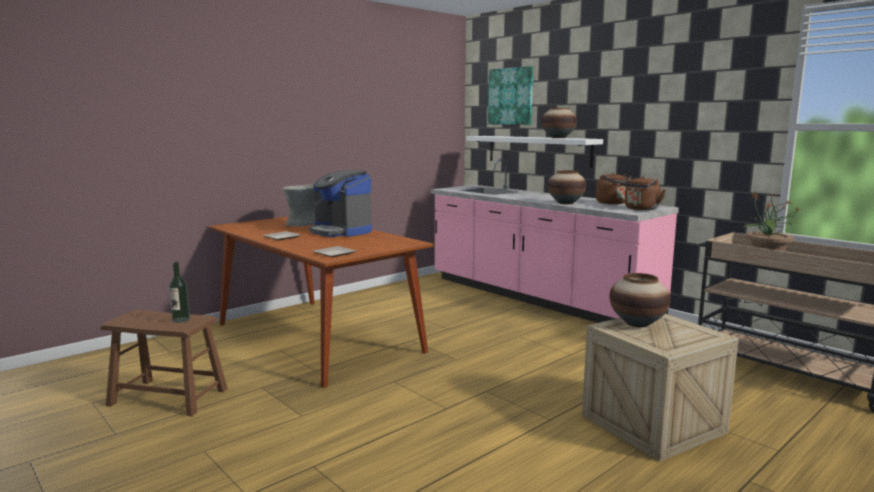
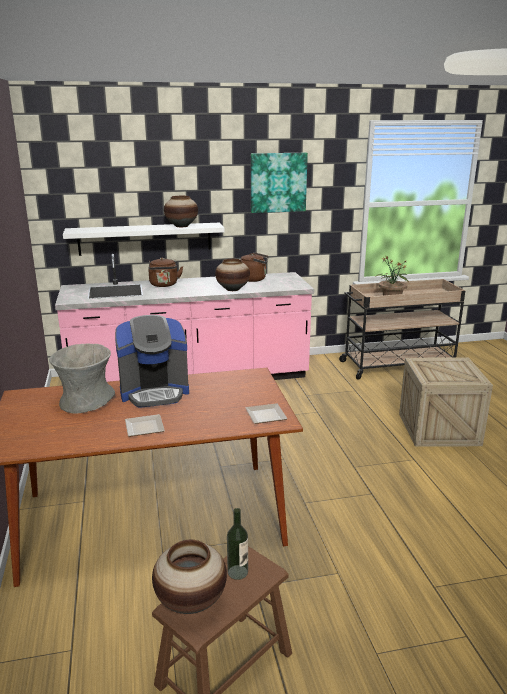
camera: 60 degrees left, 10 degrees up
(511, 96) = (100, 183): picture -> picture (278, 182)
(637, 324) = (429, 371): vase -> vase (191, 602)
(640, 209) = (290, 281): brown kettle -> brown kettle (164, 285)

